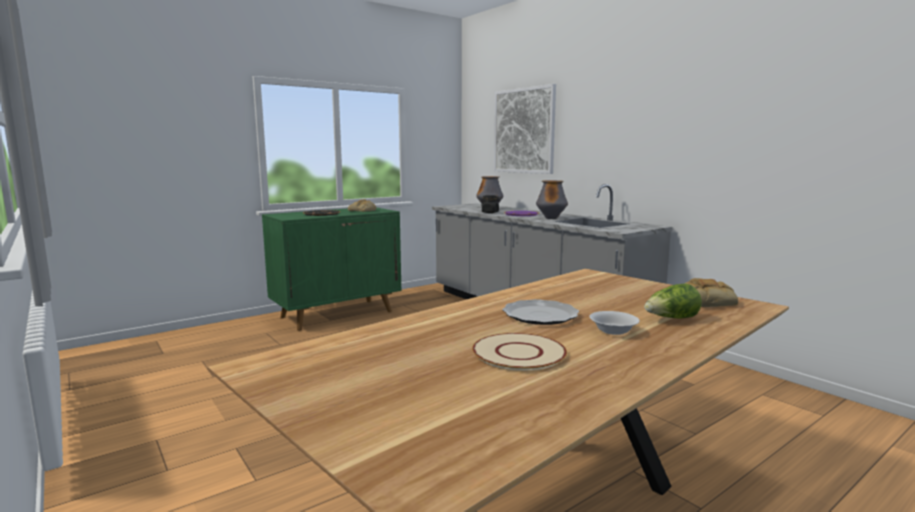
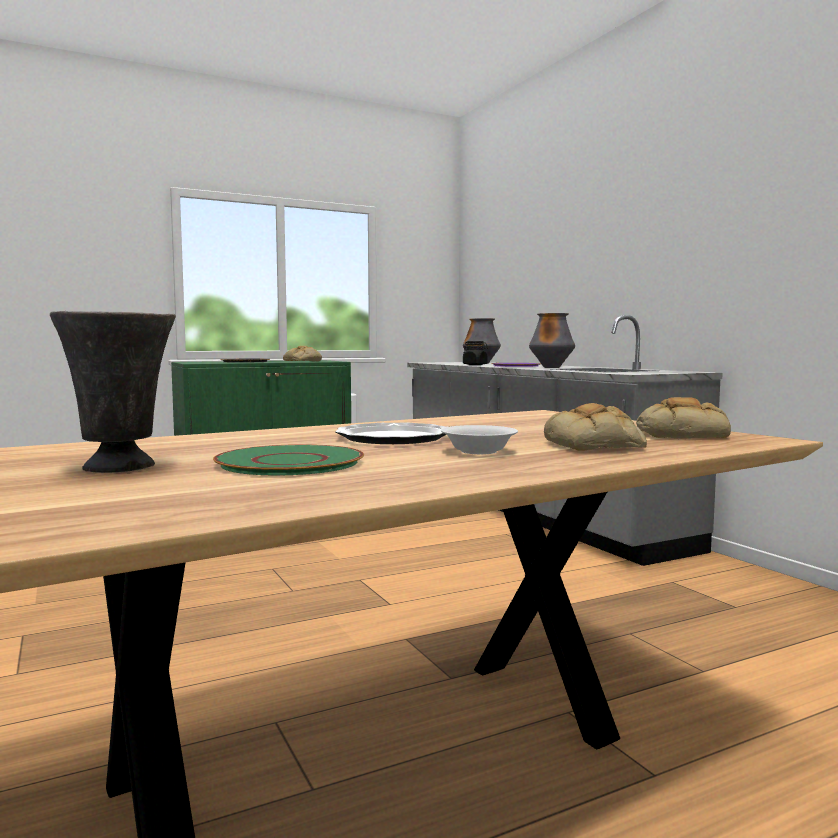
camera: 10 degrees right, 5 degrees down
(422, 367) = (122, 468): none -> grey vase
(518, 353) = (289, 463): beige plate -> green plate
(524, 131) = (531, 255): picture -> none
(671, 319) = (595, 445): lettuce -> bread

